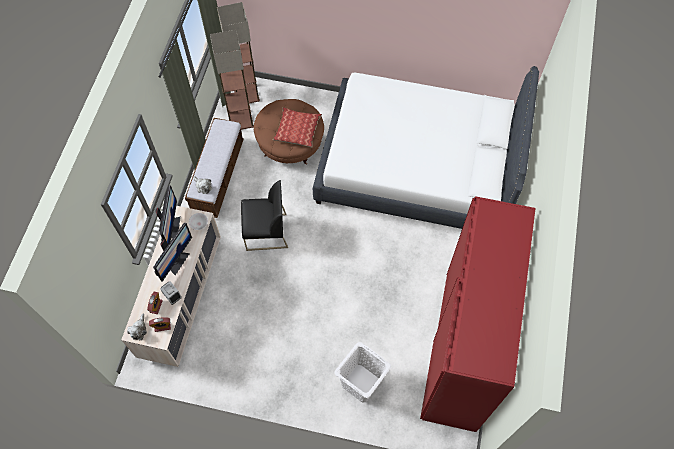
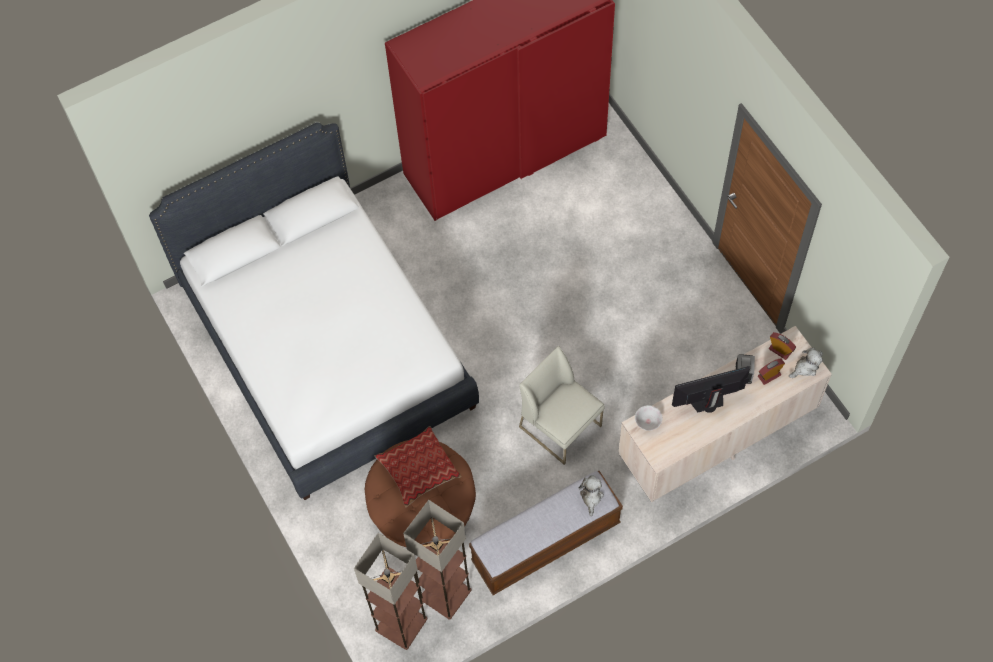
camera: 130 degrees left, 0 degrees up
(172, 228) = (679, 444): monitor -> none
(266, 232) = (561, 426): black chair -> white chair
(360, 383) = (624, 207): white laundry basket -> none

